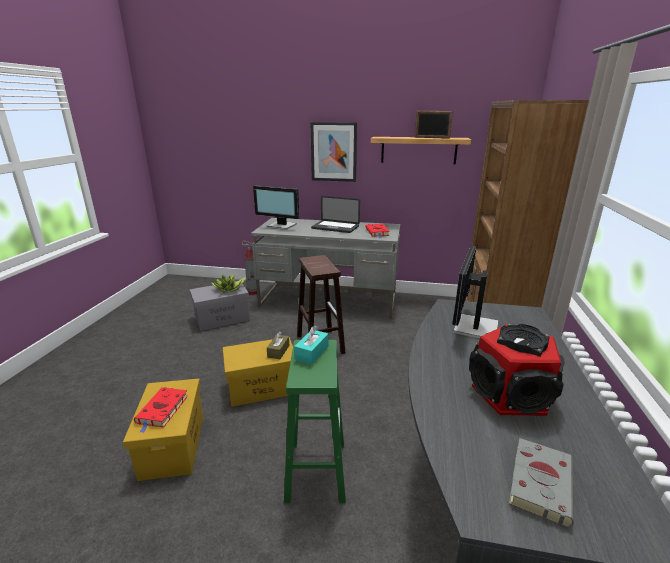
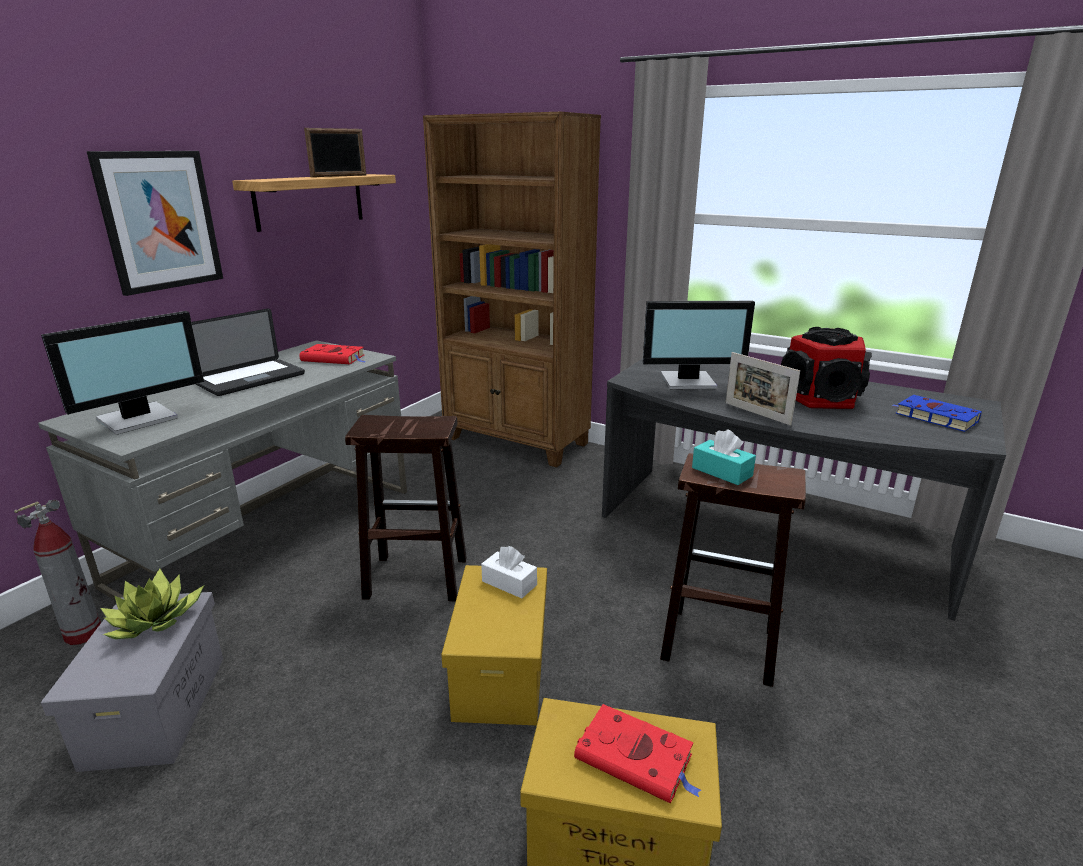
camera: 70 degrees left, 0 degrees up
(278, 351) = (509, 583): brown tissue box -> white tissue box
(316, 470) = (717, 644): green stool -> brown stool
(430, 361) = (757, 413): none -> picture frame
(473, 327) = (689, 382): monitor -> monitor turned 45 degrees counterclockwise
(540, 481) = (934, 417): grey book -> blue book

